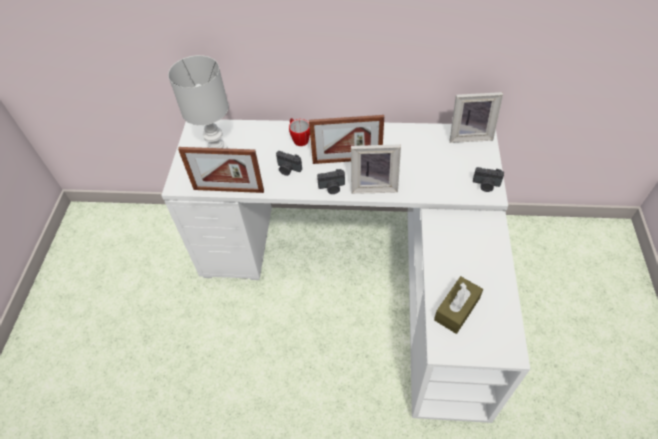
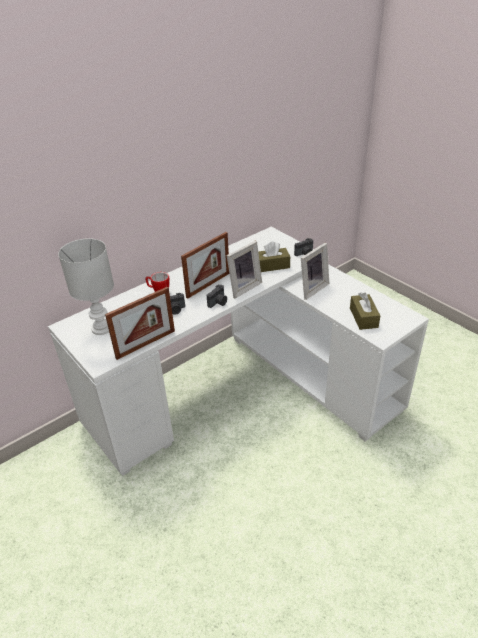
camera: 45 degrees left, 15 degrees down
(433, 178) = (272, 266): none -> brown tissue box
(469, 135) = (264, 237): picture frame -> picture frame (311, 289)

